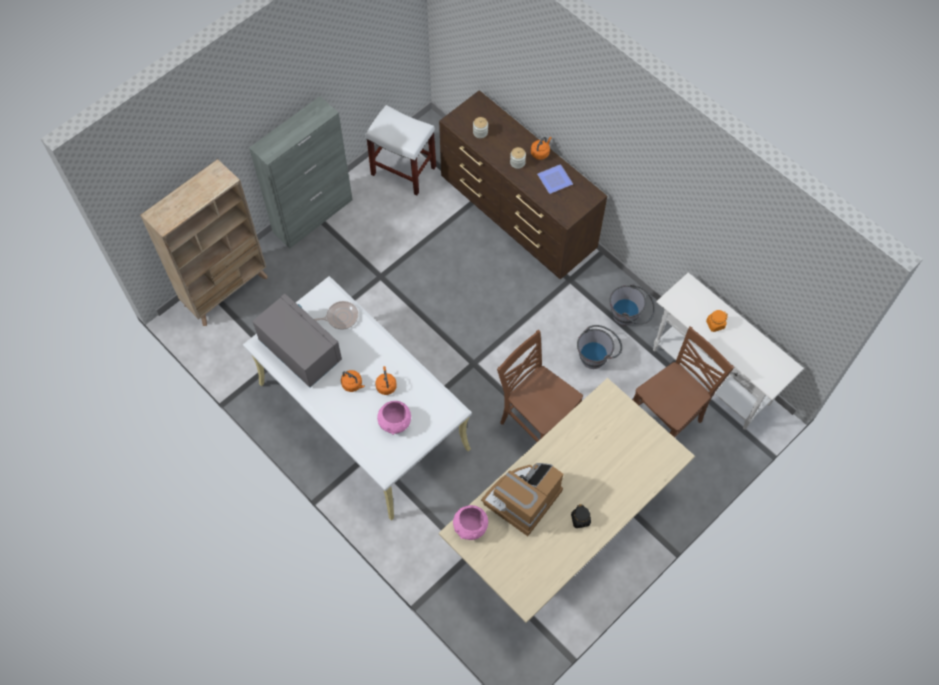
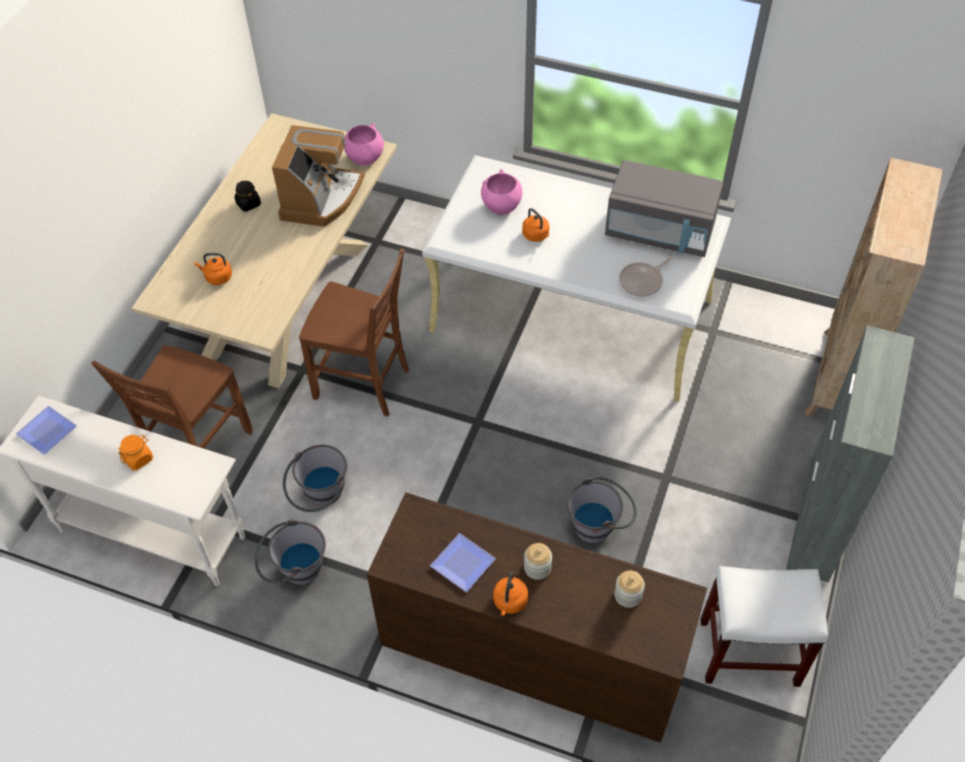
camera: 155 degrees right, 10 degrees down
(353, 384) = (574, 223): orange kettle -> orange kettle (217, 277)
(438, 266) = (599, 524): none -> grey bucket
(769, 366) = (47, 433): none -> plate

